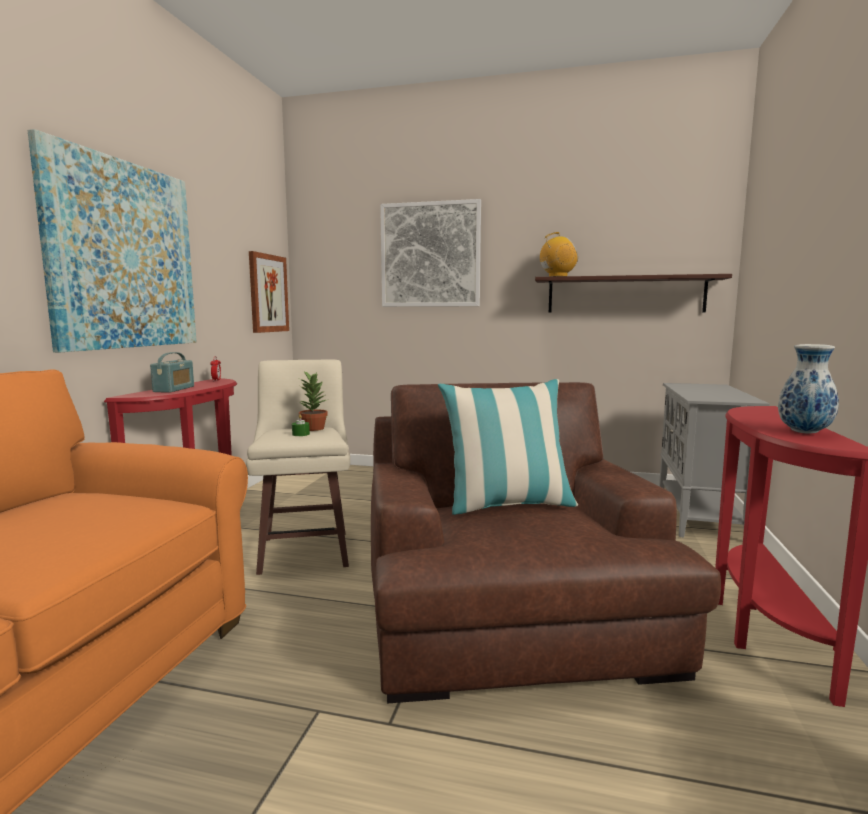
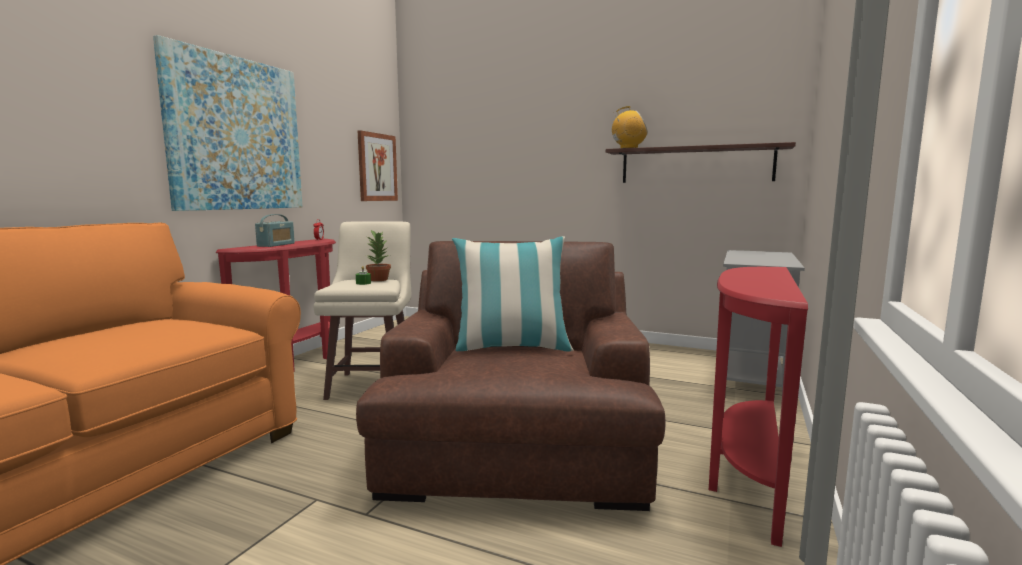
camera: 10 degrees right, 0 degrees up
(430, 255) = (517, 131): picture -> none
(804, 432) = (765, 285): vase -> none

